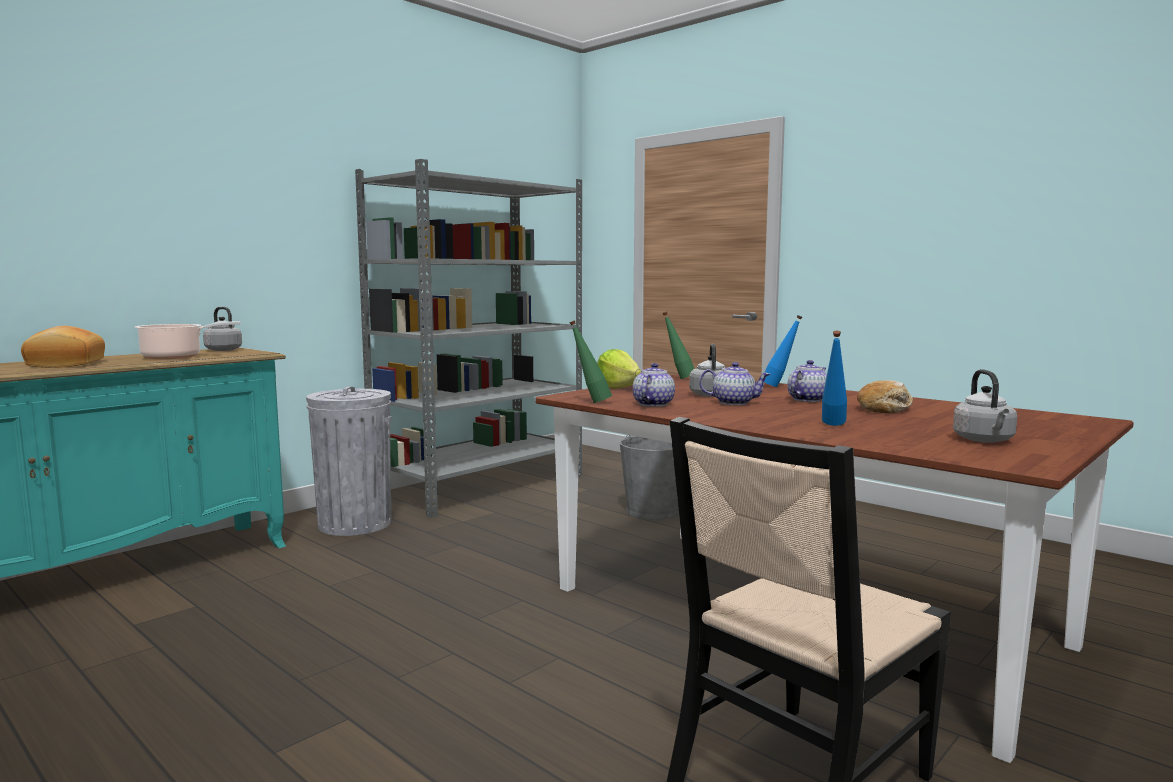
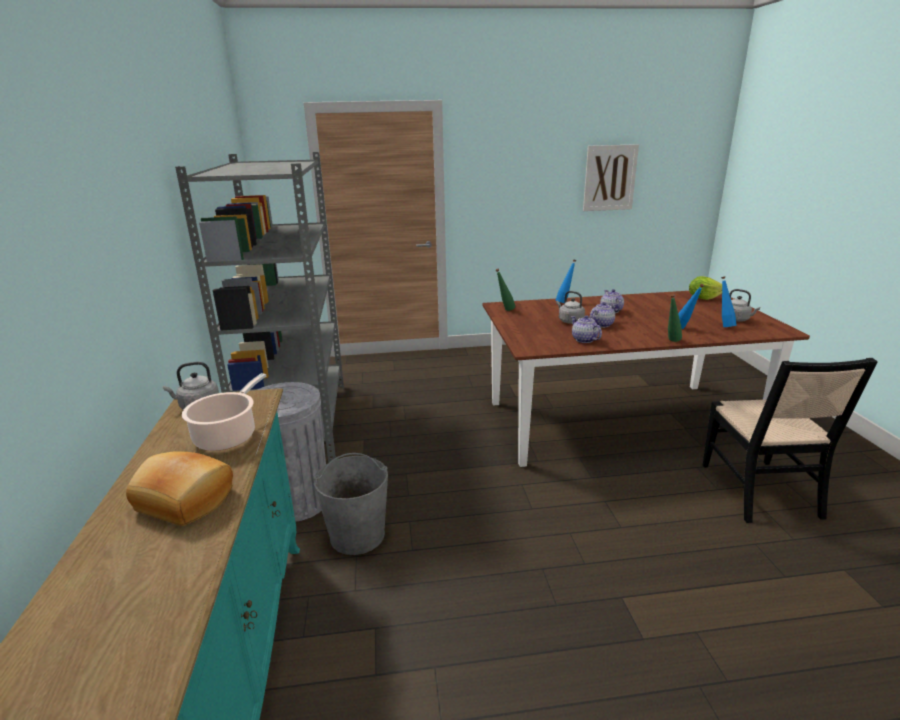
camera: 50 degrees left, 15 degrees up
(590, 402) = (558, 350): green bottle -> green bottle (671, 341)
(618, 387) = (515, 330): lettuce -> lettuce (703, 298)
(653, 511) = (442, 394): grey bucket -> grey bucket (357, 535)
(885, 408) = (651, 308): bread -> none
(920, 438) = (723, 326): none -> blue bottle
(1069, 219) = (609, 178): none -> picture

